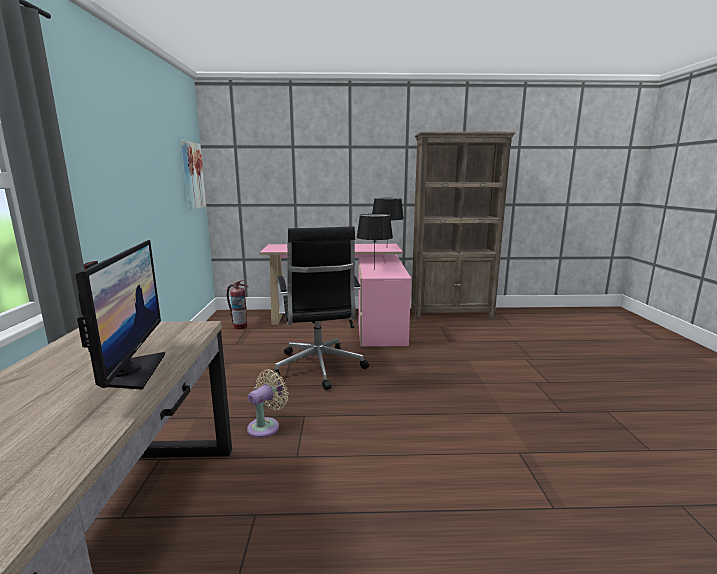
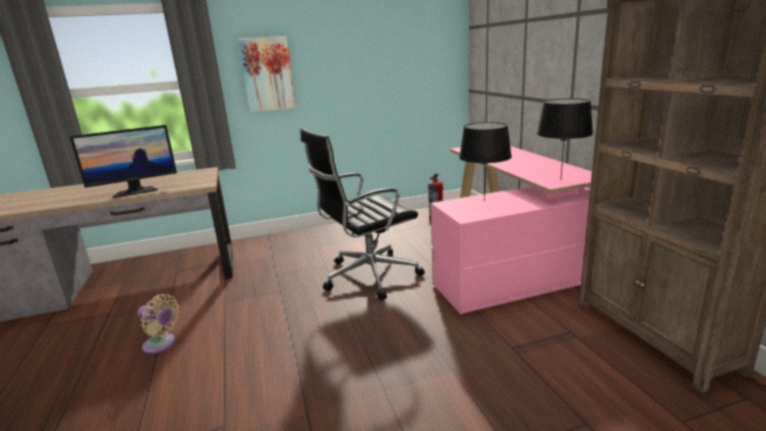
camera: 75 degrees right, 5 degrees up
(192, 175) = (436, 62): picture -> picture (267, 74)
(266, 426) = (263, 281): beige fan -> beige fan (161, 345)

